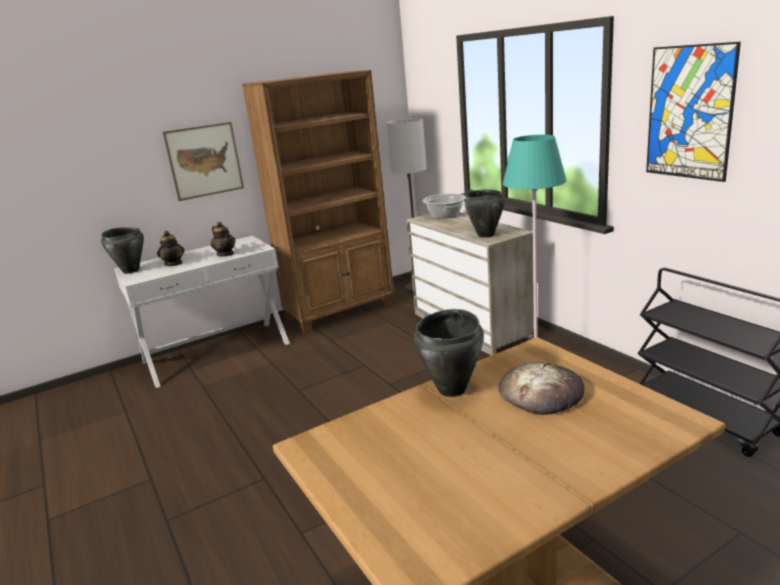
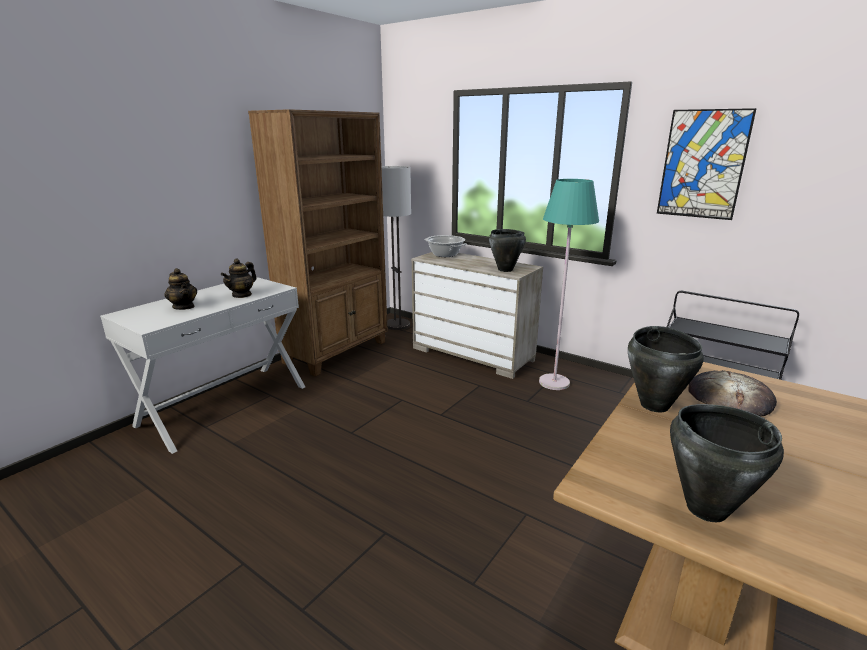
camera: 25 degrees left, 0 degrees up
(131, 271) = (130, 317): black cooking pot -> black cooking pot (705, 508)
(204, 161) = (205, 192): picture -> none
(225, 254) = (242, 295): teapot -> teapot turned 90 degrees clockwise

